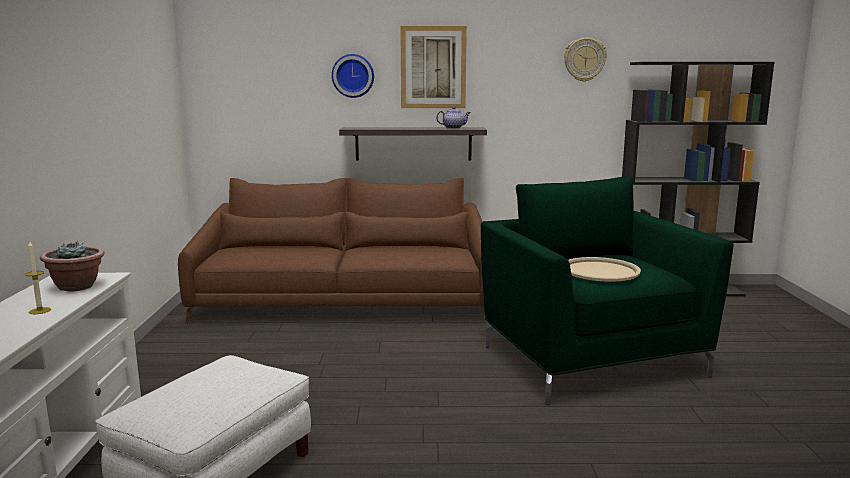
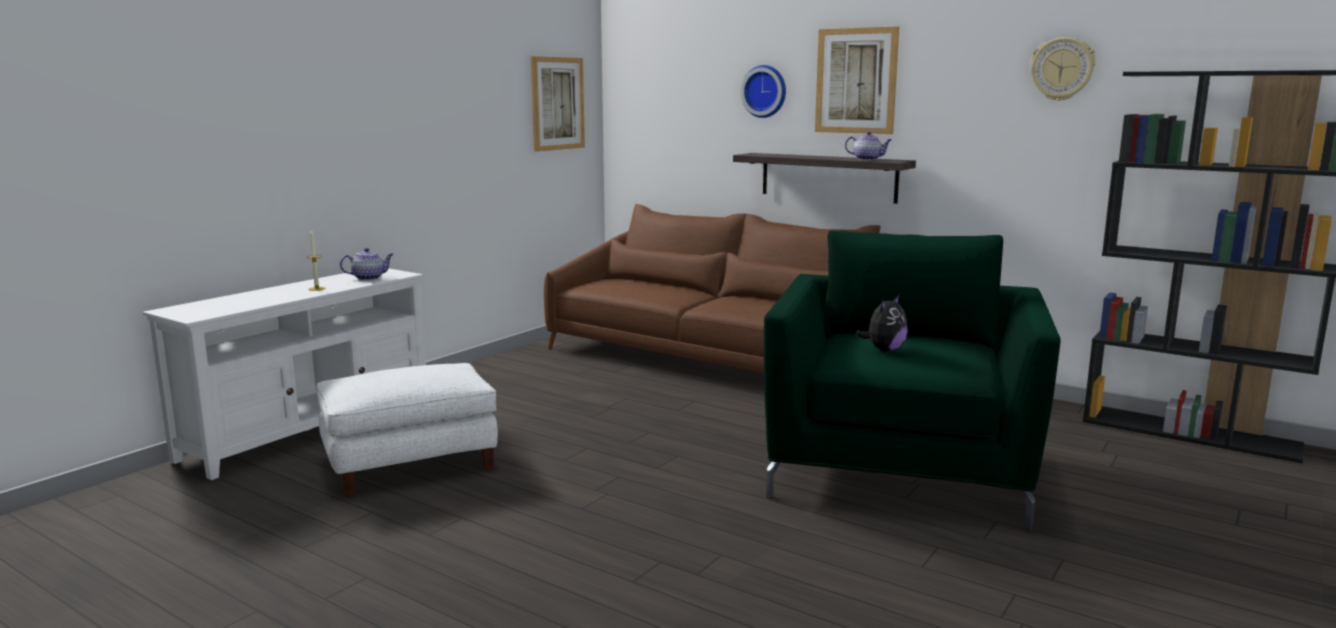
camera: 35 degrees right, 0 degrees up
(77, 287) = (369, 278): potted plant -> teapot
(156, 88) = (557, 103): none -> picture
(600, 271) = (884, 350): beige tray -> plush toy

